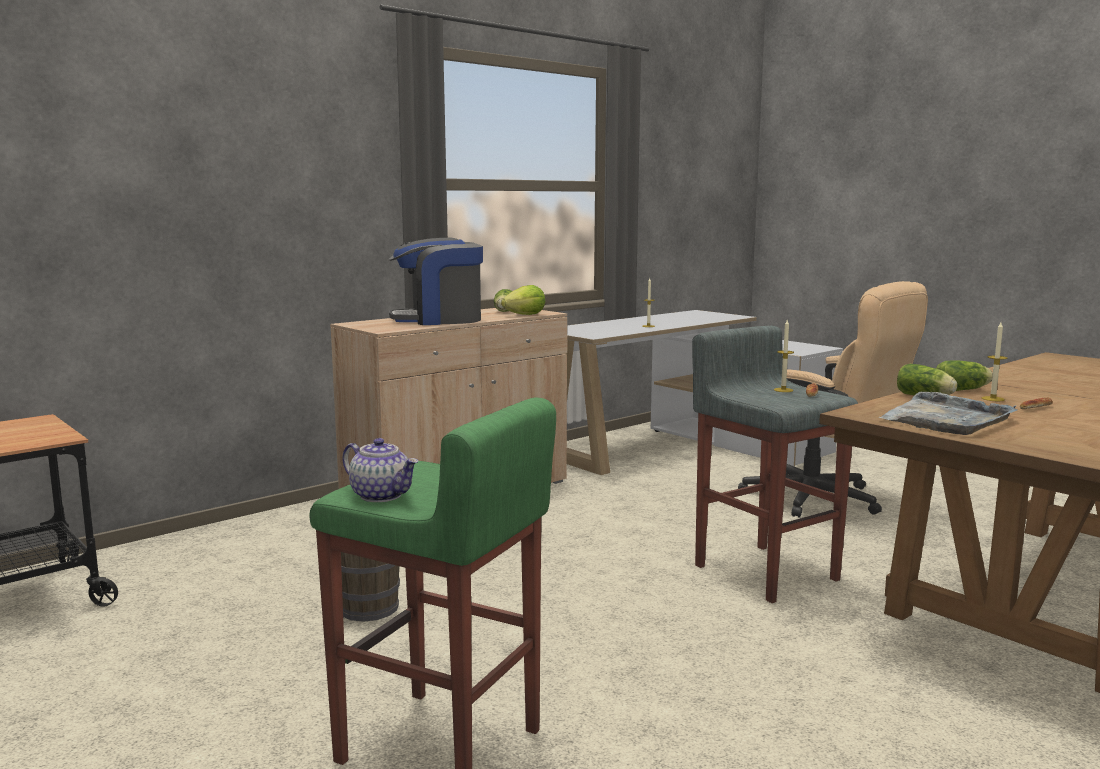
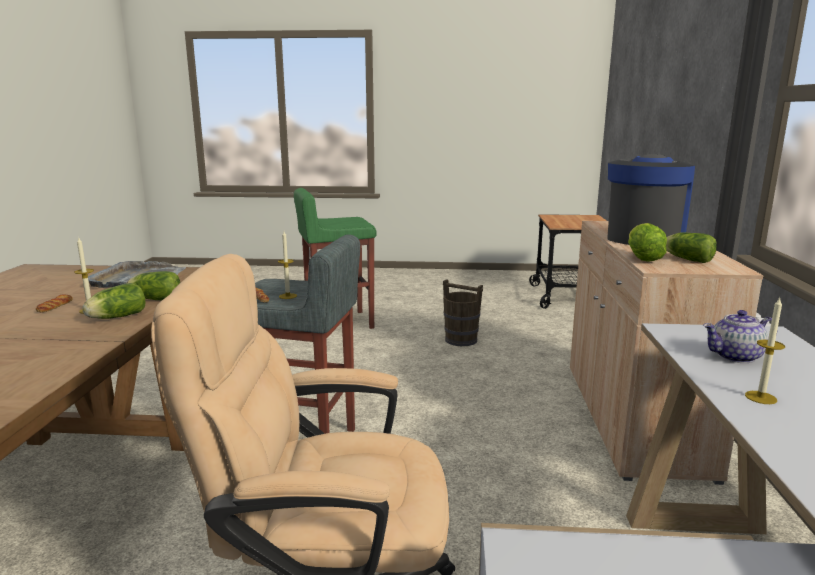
camera: 135 degrees right, 5 degrees up
(382, 495) = (343, 219): teapot -> teapot (735, 357)

